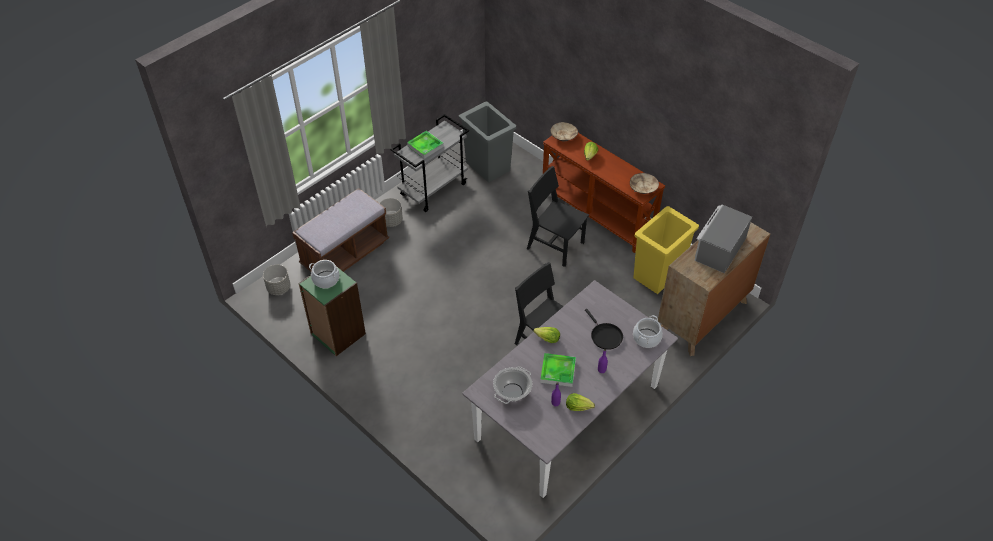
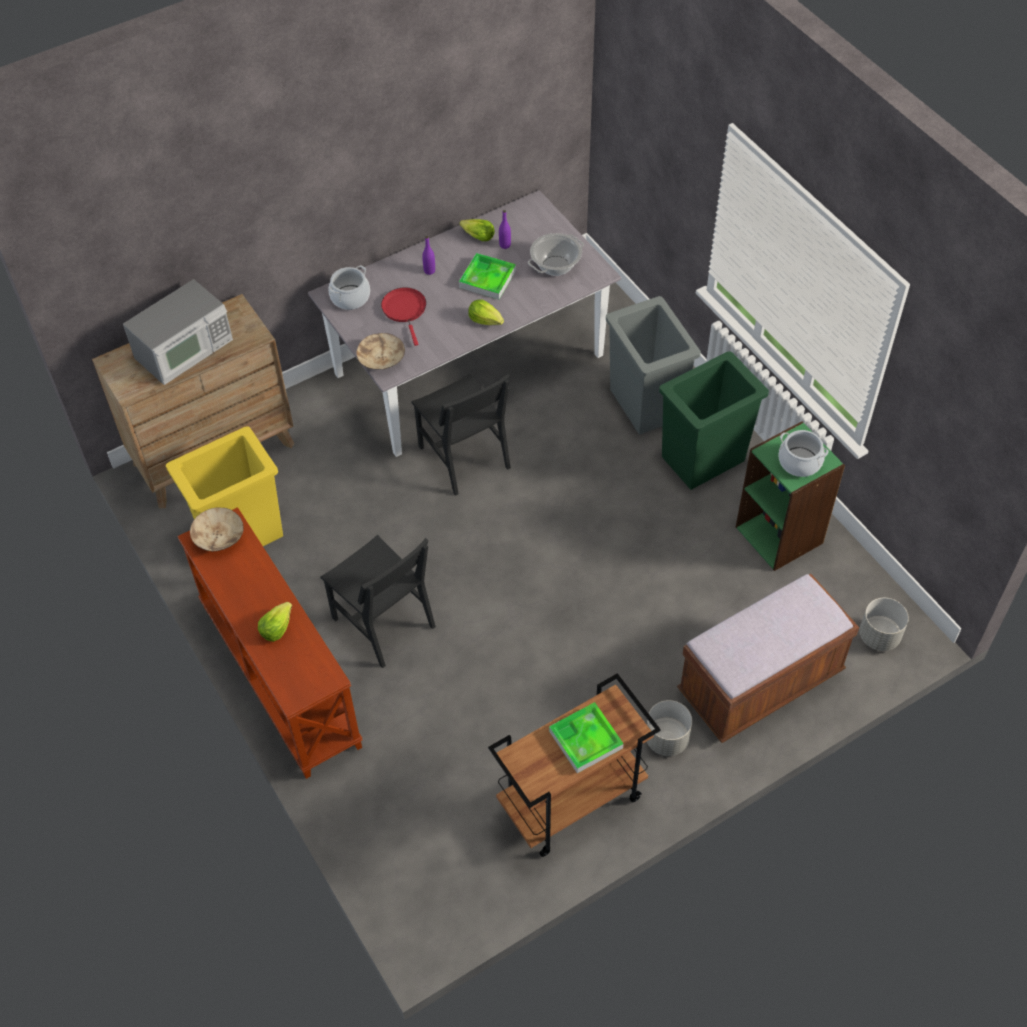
camera: 165 degrees left, 5 degrees up
(390, 374) = (704, 459): none -> green trash can
(433, 189) = (571, 802): grey cart -> brown cart
(488, 166) = (446, 840): grey trash can -> grey trash can (645, 405)
(563, 136) = (304, 686): beige bowl -> beige bowl (381, 359)
(605, 336) = (405, 310): black frying pan -> red frying pan

